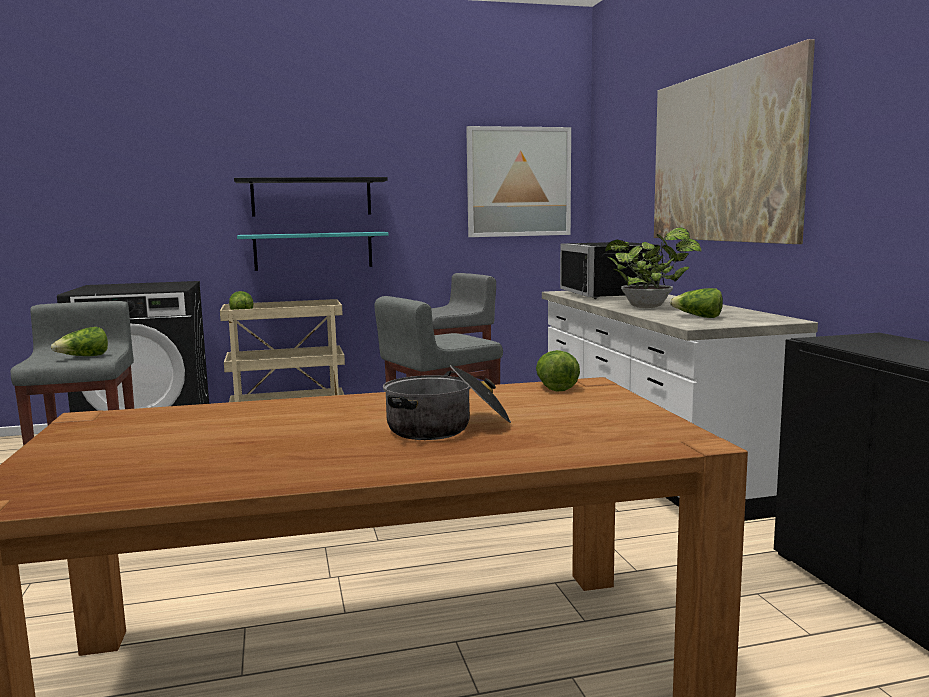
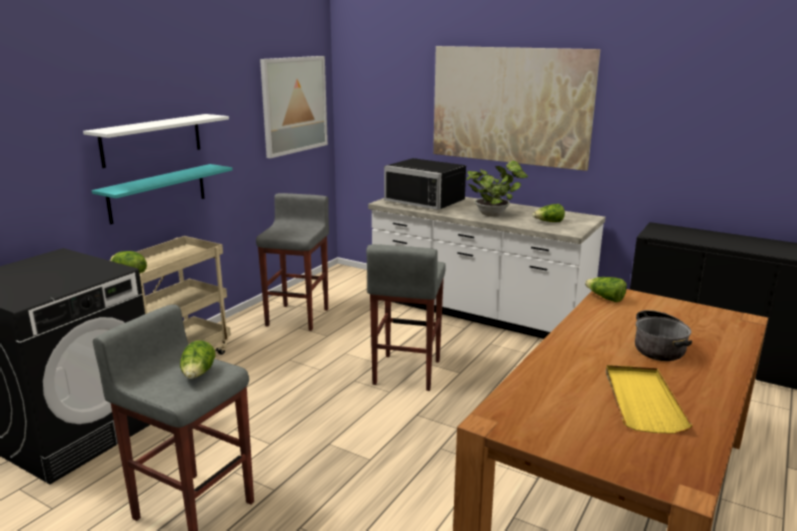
camera: 45 degrees left, 10 degrees up
(242, 449) = (642, 401): none -> yellow tray
(311, 197) = (152, 139): black shelf -> white shelf

